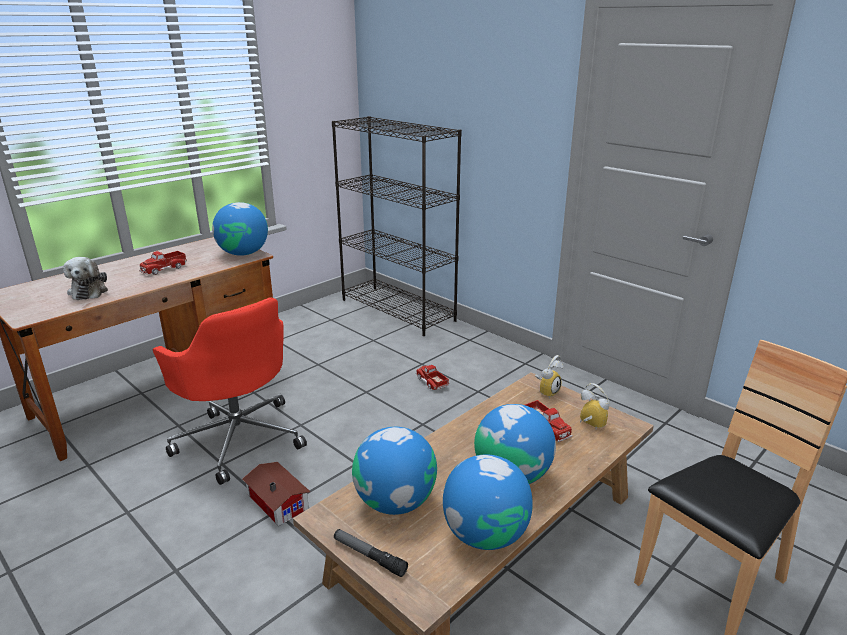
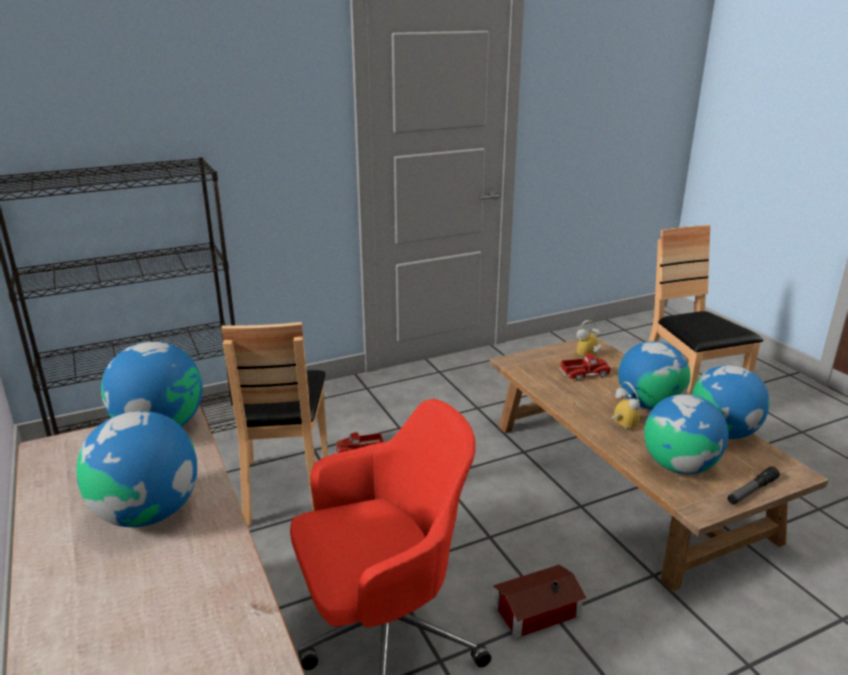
camera: 70 degrees left, 0 degrees up
(89, 291) = (184, 609): plush toy -> none
(164, 269) = (147, 512): toy truck -> globe
(371, 366) = (286, 488): none -> brown chair
(547, 391) = (528, 360): alarm clock -> alarm clock (620, 425)

